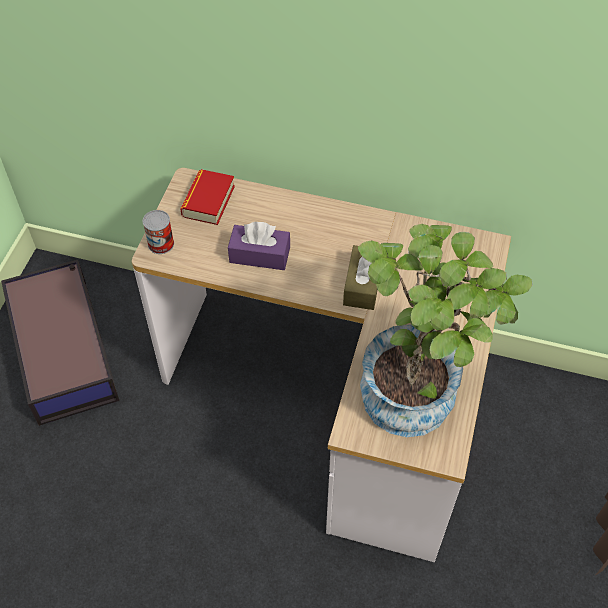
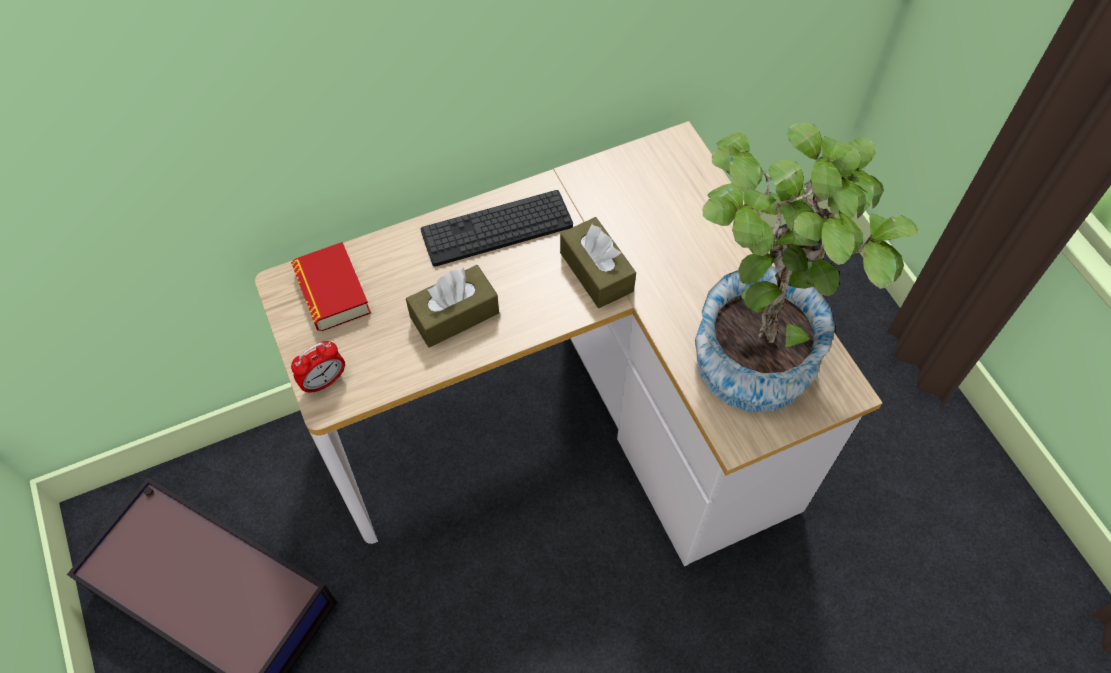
camera: 40 degrees left, 5 degrees up
(161, 244) = (324, 381): can -> alarm clock
(259, 255) = (454, 315): purple tissue box -> brown tissue box
(329, 224) = (497, 229): none -> keyboard

